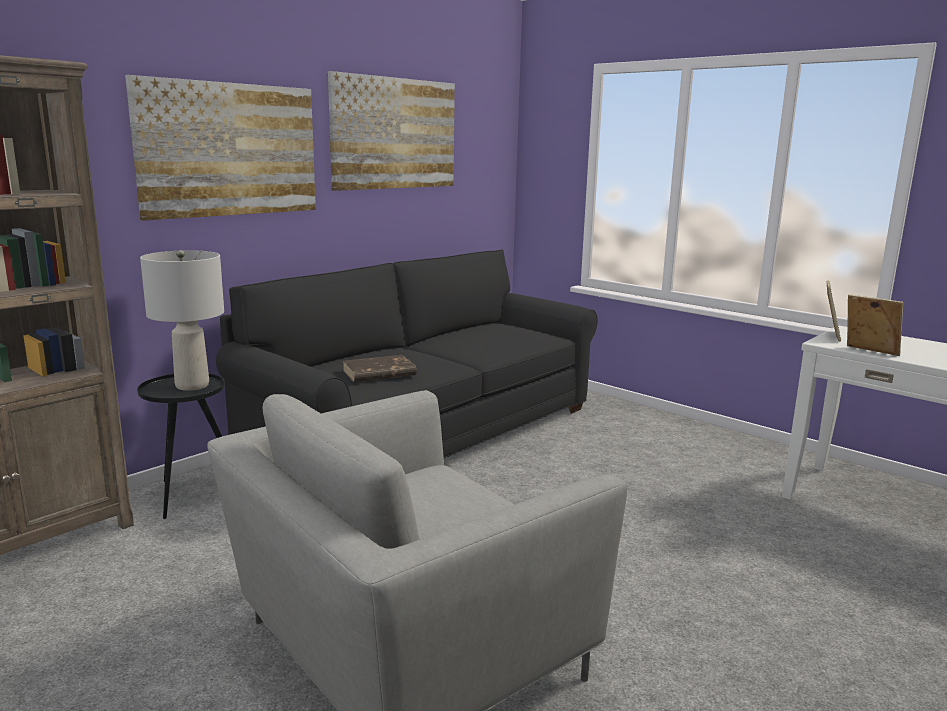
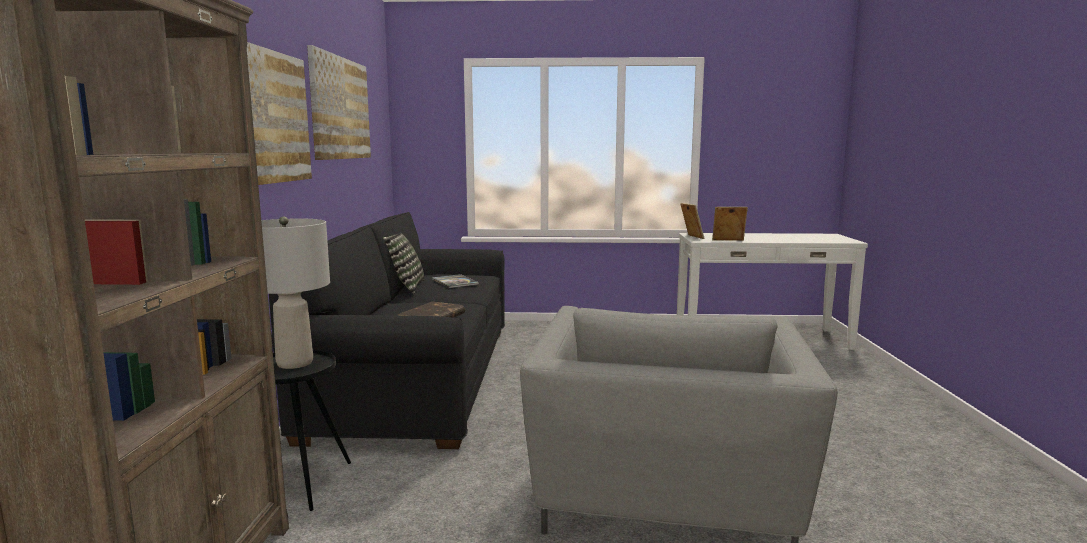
camera: 40 degrees left, 5 degrees down
(442, 333) = (404, 286): none -> pillow
(496, 338) = (455, 282): none -> book

